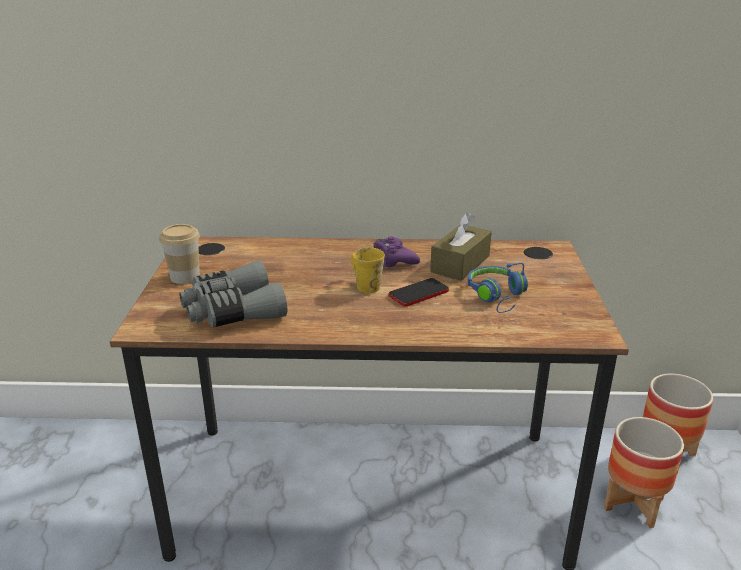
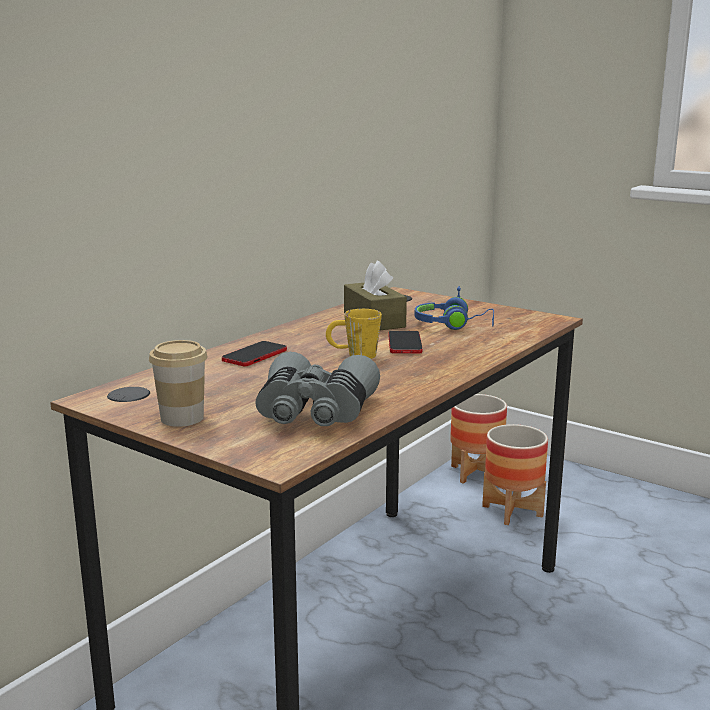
camera: 55 degrees left, 10 degrees down
(320, 255) = (254, 355): none -> phone
(394, 259) = (321, 335): purple game controller -> none

